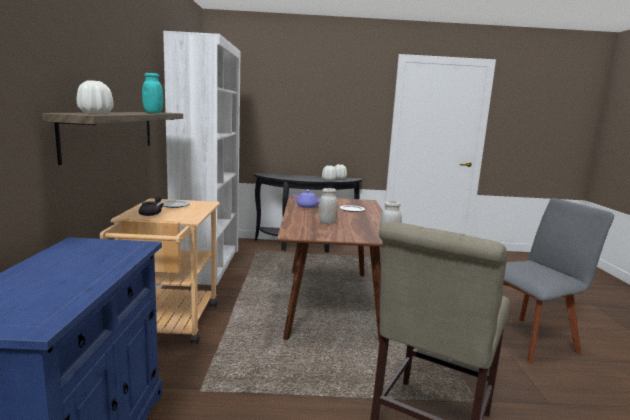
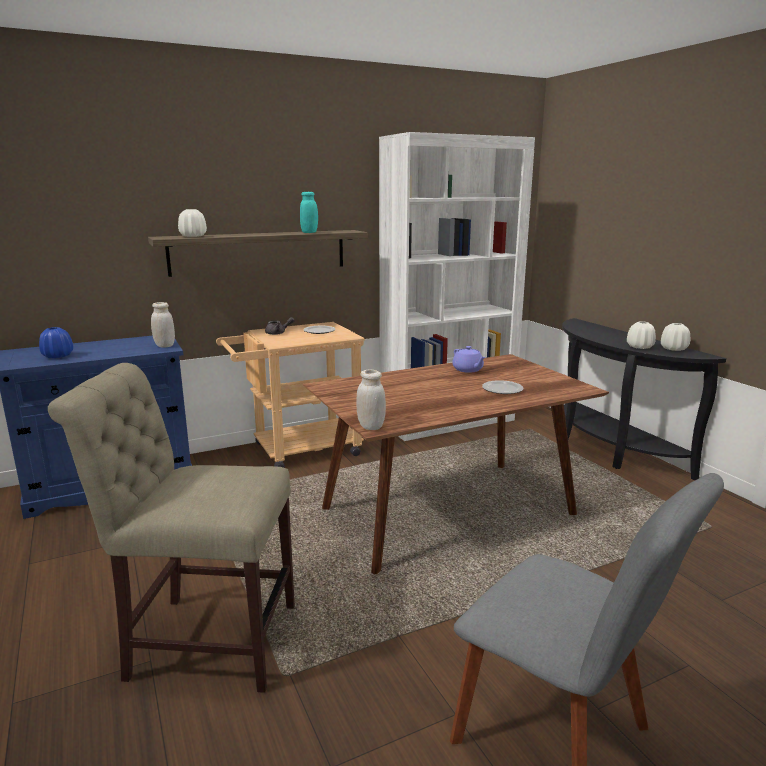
camera: 65 degrees right, 5 degrees up
(51, 293) = (57, 356): none -> blue vase
(327, 223) = (402, 389): white jar -> white jar (164, 346)

